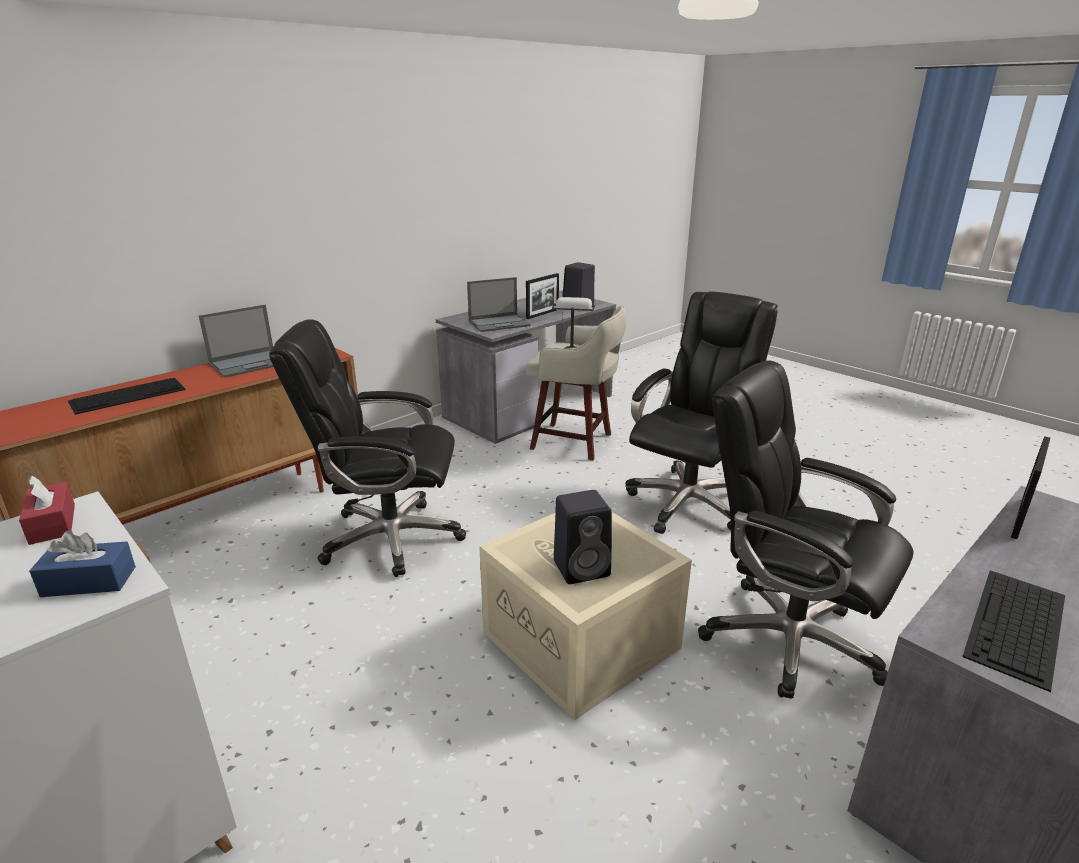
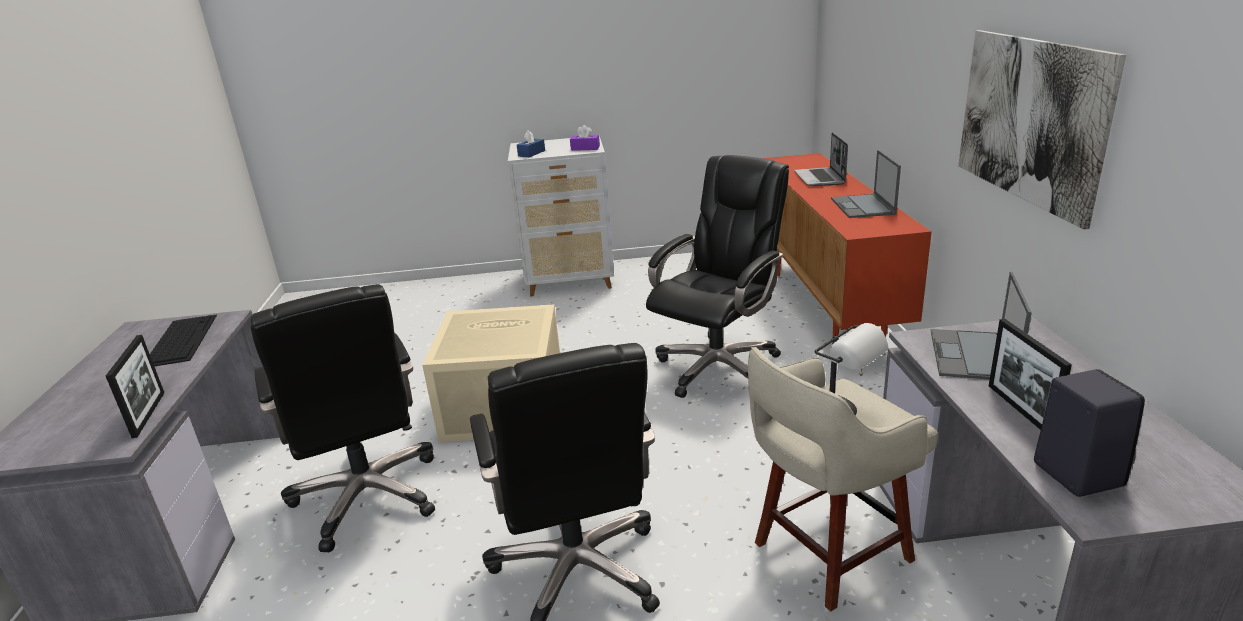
camera: 130 degrees right, 0 degrees up
(52, 524) = (585, 148): red tissue box -> purple tissue box
(129, 395) = (820, 178): keyboard -> laptop
(383, 212) = (1029, 120): none -> picture
(583, 568) = (480, 327): black speaker -> none
(787, 639) = (367, 495): black office chair -> black office chair turned 75 degrees clockwise

